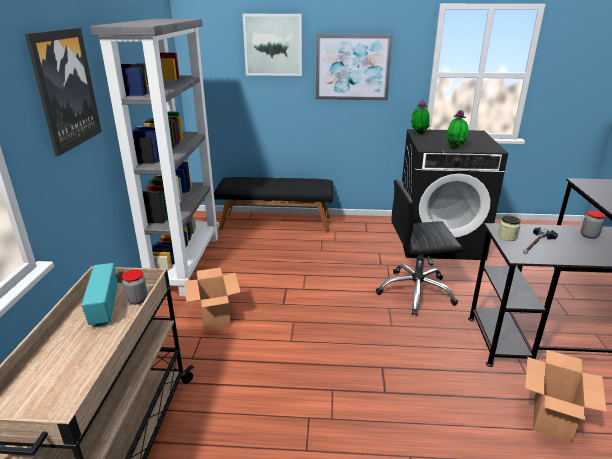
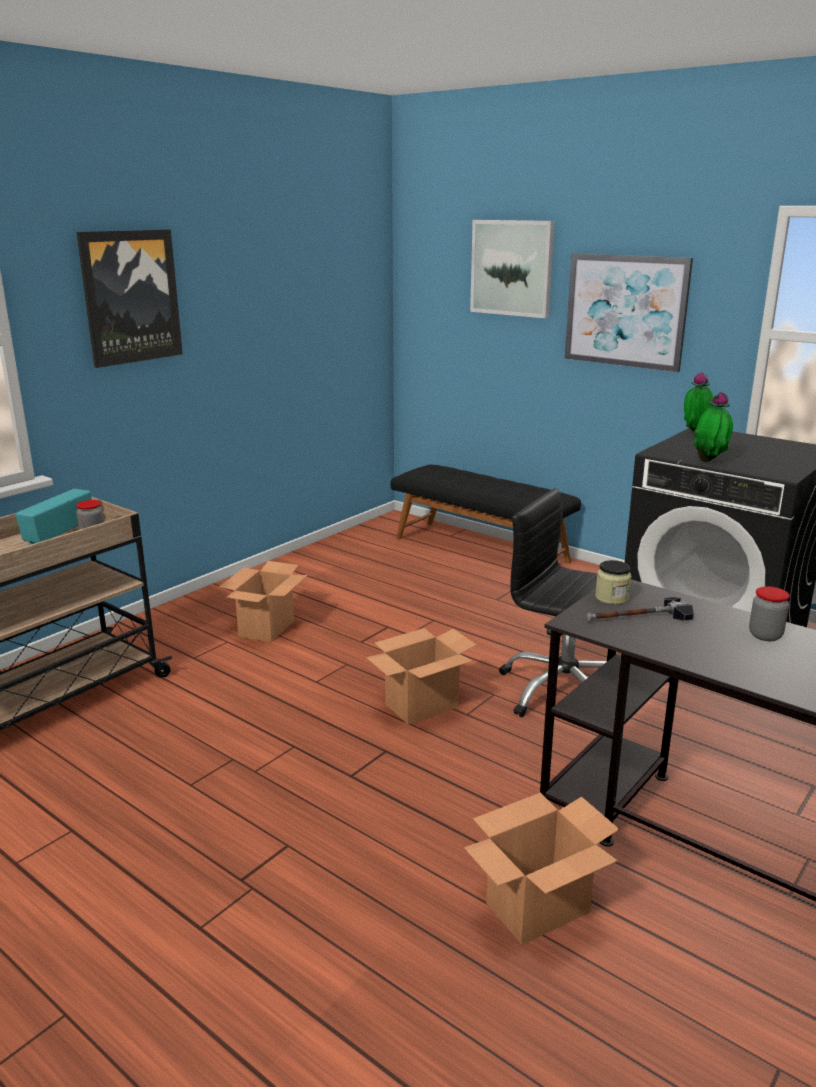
camera: 35 degrees right, 5 degrees down
(185, 262) = (307, 563): grey bookcase -> none
(364, 331) = (421, 706): none -> cardboard box

